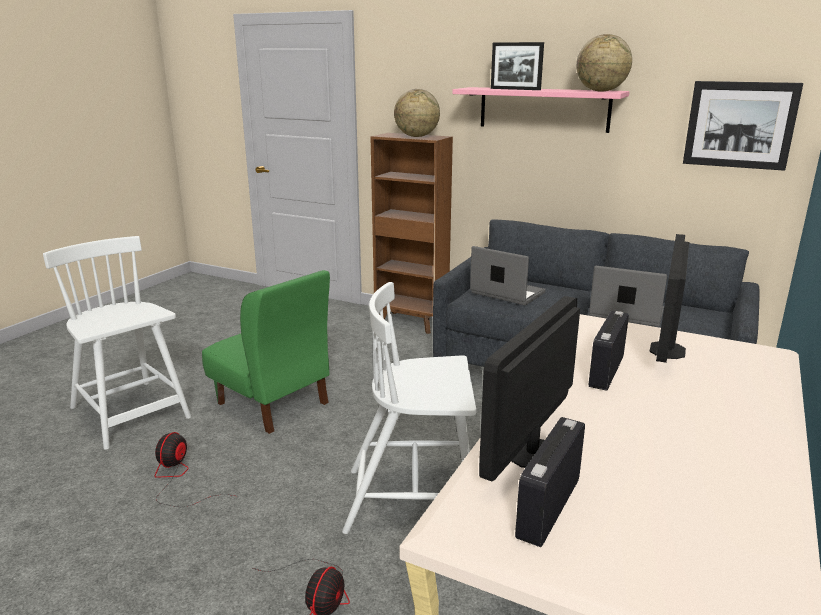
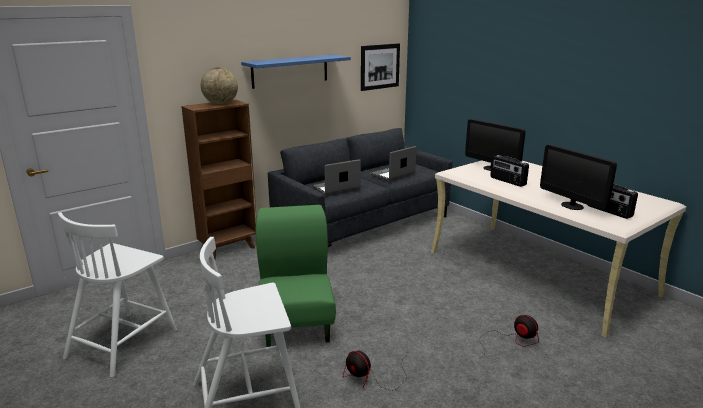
camera: 65 degrees left, 0 degrees up
(273, 403) = (297, 324): green chair -> green chair turned 75 degrees counterclockwise
(414, 500) = (444, 298): white chair -> white chair (123, 342)
(515, 89) = (288, 60): picture frame -> none
(543, 109) = (290, 71): pink shelf -> blue shelf
(600, 91) = (331, 56): globe -> none

